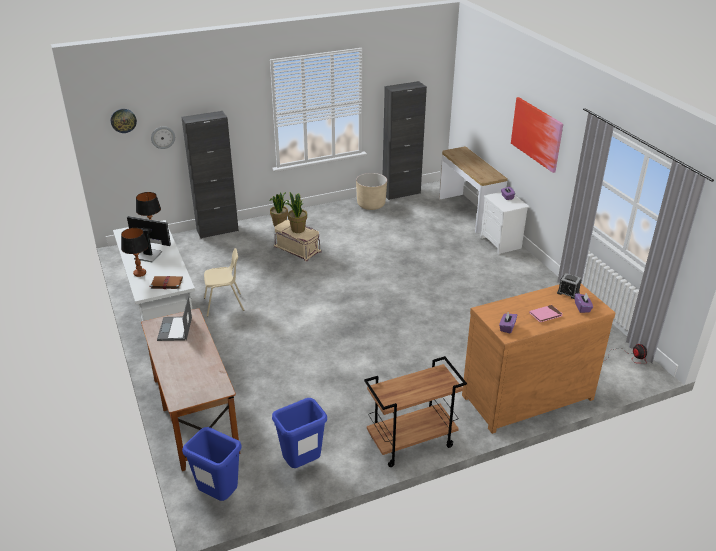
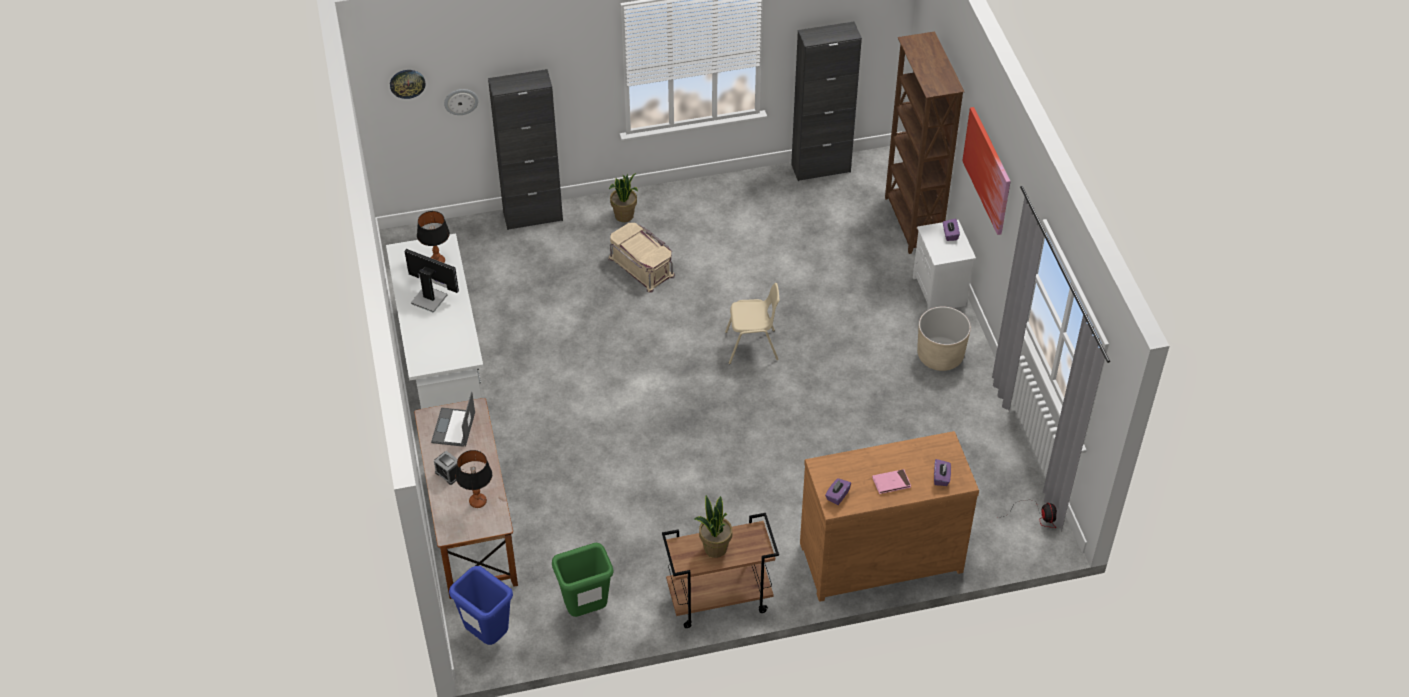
camera: 10 degrees right, 15 degrees up
(140, 273) = (417, 330): table lamp -> table lamp (478, 501)
(166, 283) = (448, 352): brown book -> none
(224, 305) = (526, 358): beige chair -> beige chair (752, 346)
(297, 229) = (642, 244): potted plant -> potted plant (715, 548)
(301, 464) = (585, 610): blue trash can -> green trash can
(371, 204) = (768, 188): beige planter -> beige planter (940, 356)
(468, 213) = (912, 223): console table -> brown bookcase
(568, 293) = (934, 451): alarm clock -> alarm clock (448, 473)

